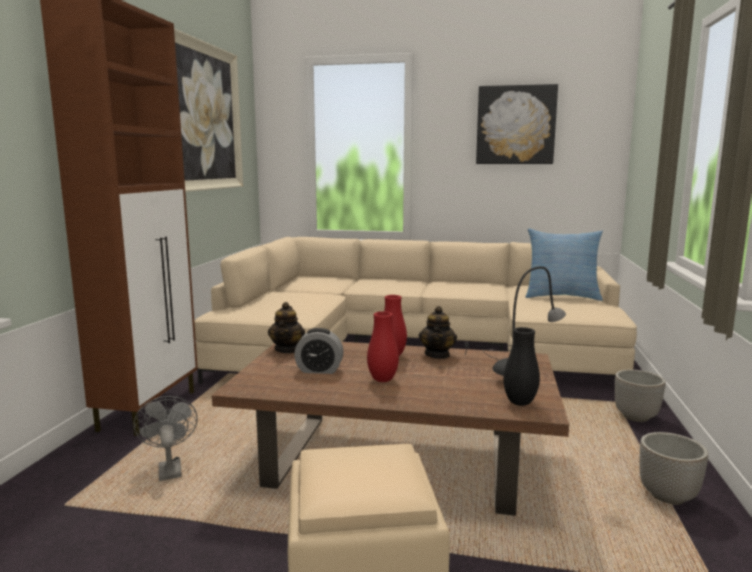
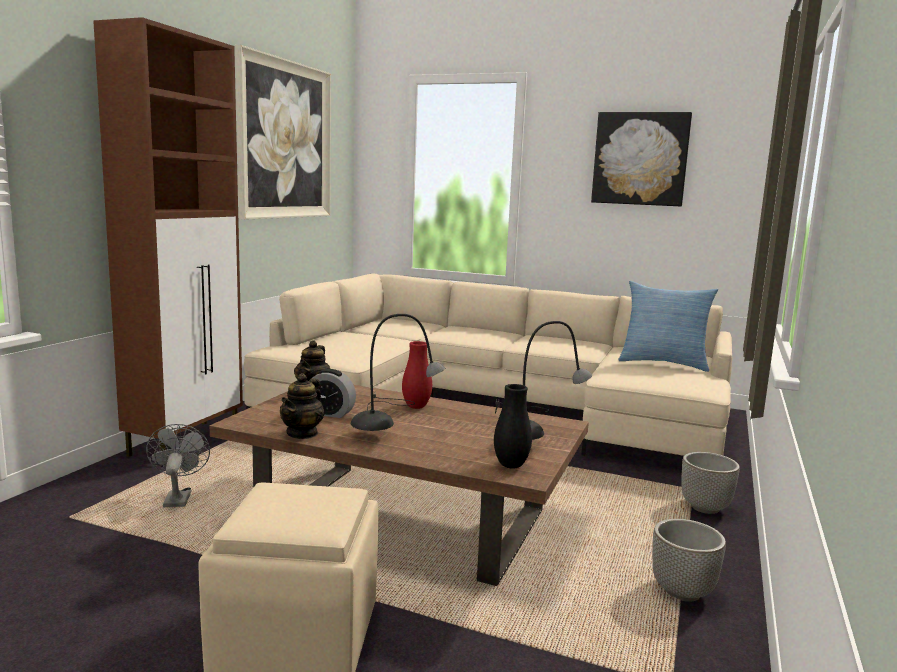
camera: 10 degrees right, 0 degrees up
(382, 380) = (386, 429): red vase -> grey table lamp
(437, 355) = (465, 410): teapot -> teapot (302, 433)

